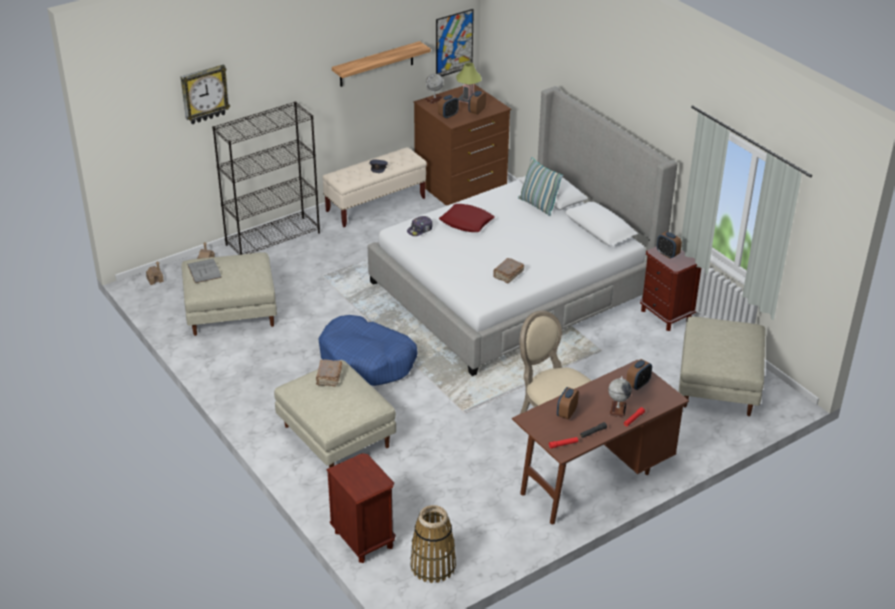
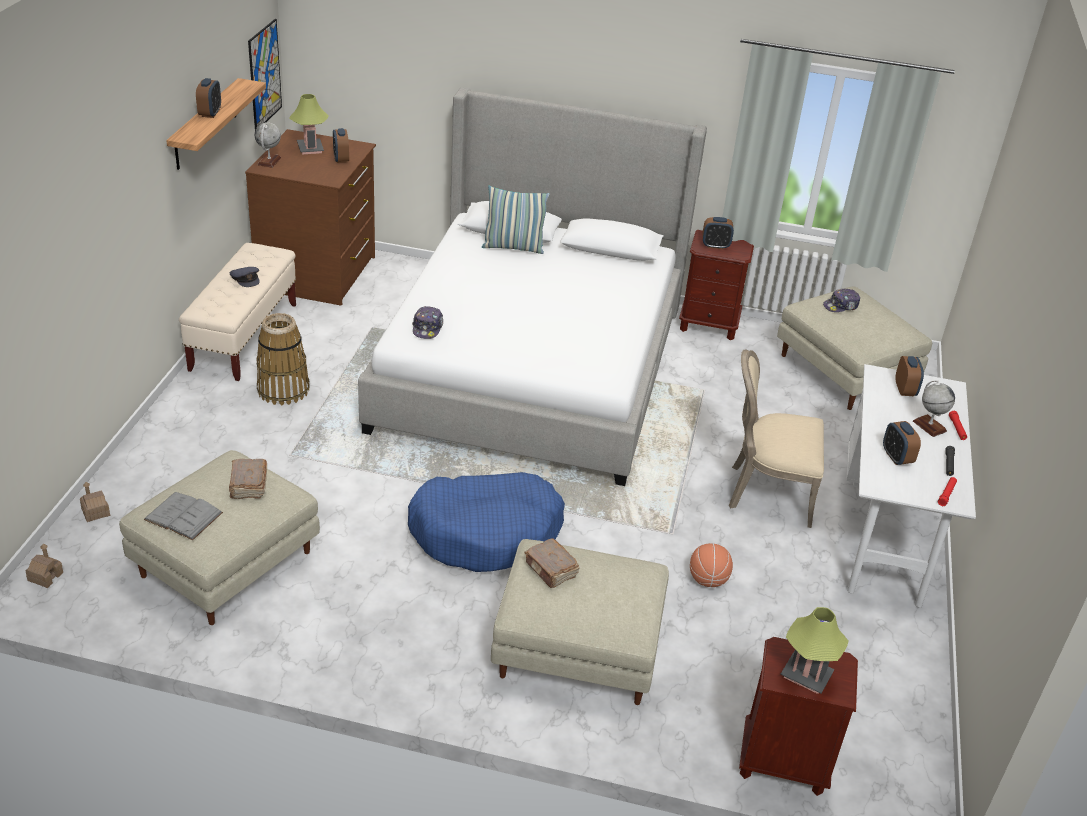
camera: 45 degrees left, 0 degrees up
(204, 94) = (41, 228): wall clock -> none
(273, 238) = (158, 436): black bookcase -> none
(355, 476) = (806, 675): none -> table lamp
(433, 565) = (889, 739): basket -> basket (283, 389)
(448, 115) = (314, 174): alarm clock -> alarm clock (210, 113)
(450, 444) = (708, 580): none -> basketball
(466, 222) = (466, 297): red pillow -> none
(508, 275) = (594, 337): brown book -> brown book (248, 485)
(594, 479) = (885, 532): brown desk -> white desk
(723, 331) = (841, 306): none -> cap

